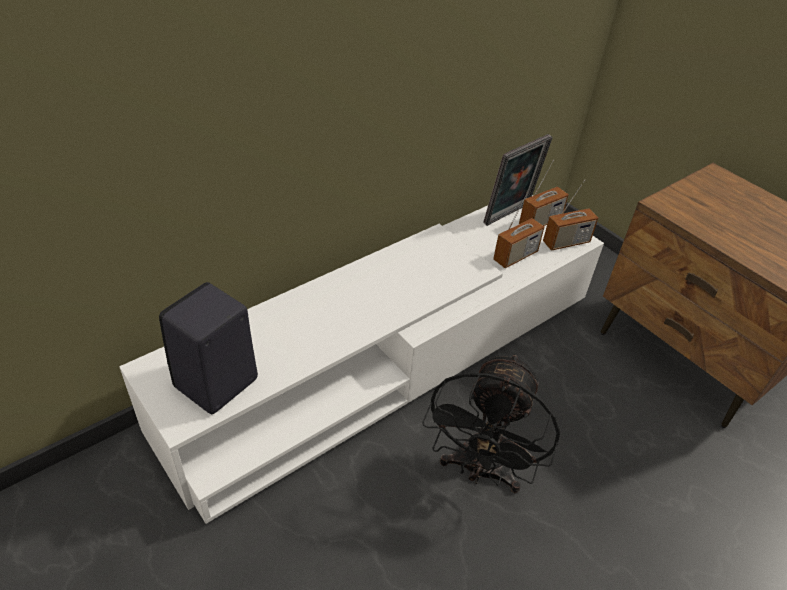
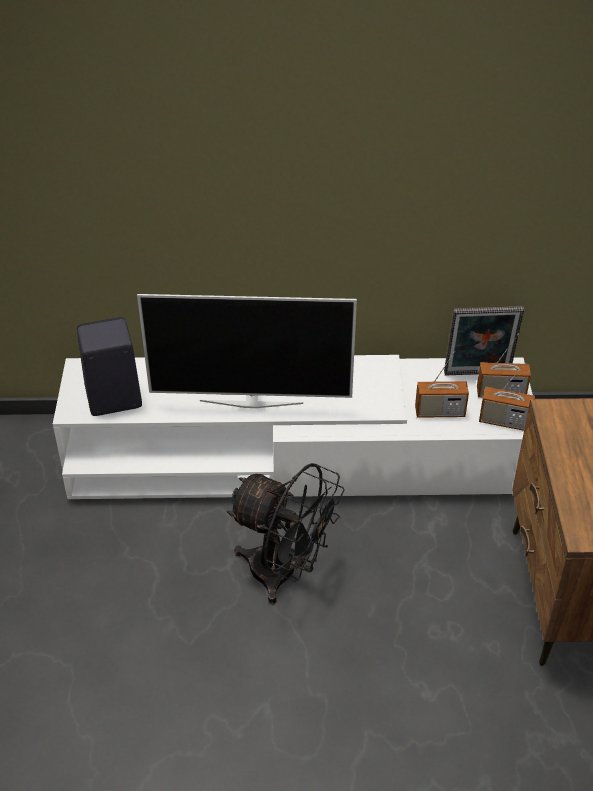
camera: 40 degrees right, 0 degrees up
(360, 319) = (251, 401): none -> television
(480, 471) = (284, 574): black fan -> black fan turned 120 degrees counterclockwise

